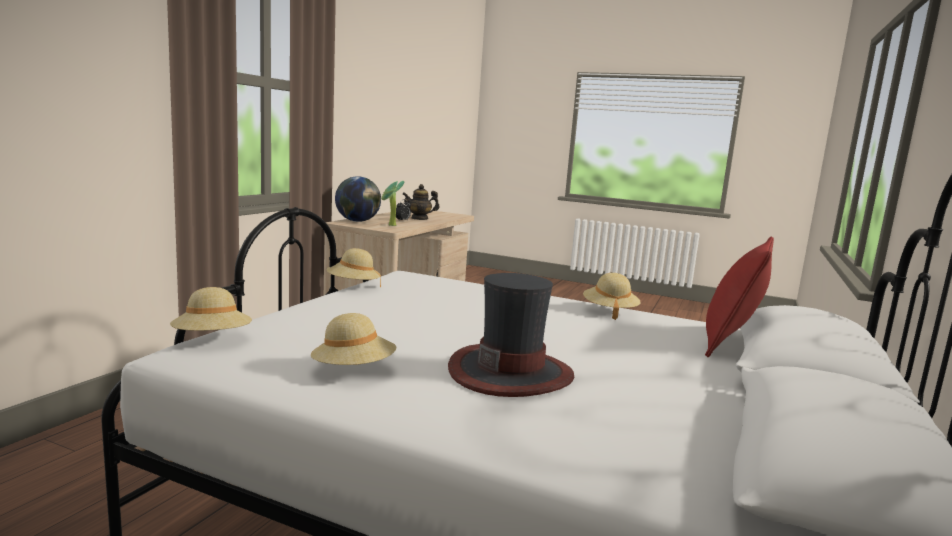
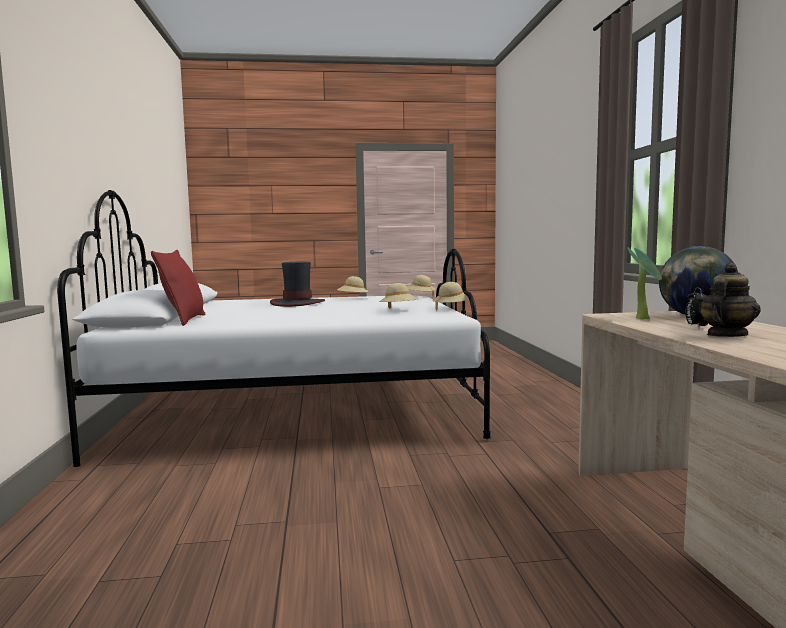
camera: 150 degrees right, 5 degrees down
(609, 311) = (269, 321): beige hat -> beige hat (399, 310)

